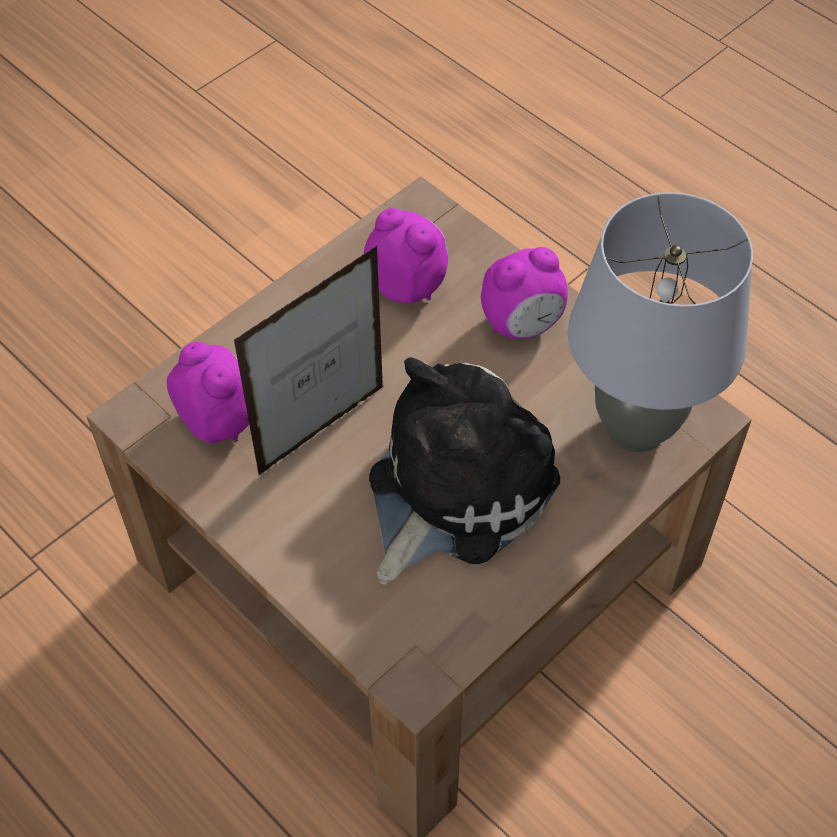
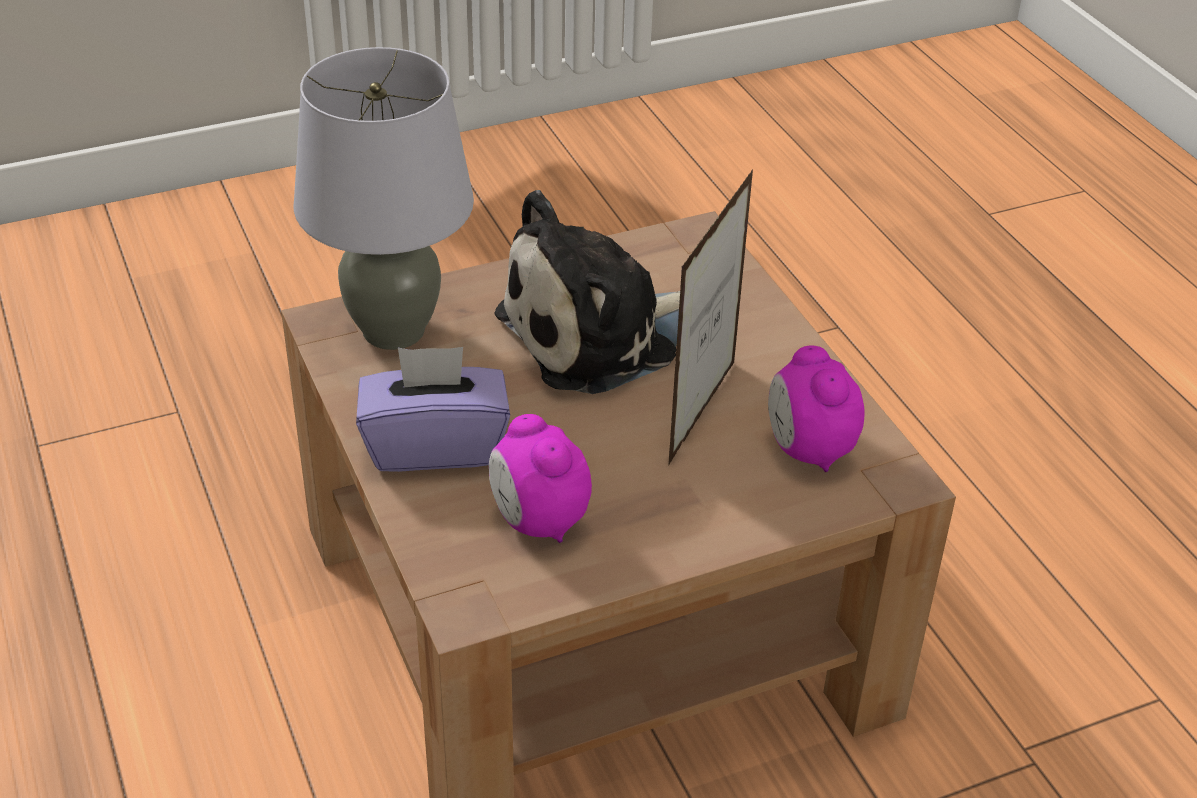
camera: 160 degrees left, 15 degrees down
(322, 430) = (702, 412): picture frame -> picture frame turned 45 degrees counterclockwise
(522, 324) = (435, 445): alarm clock -> purple tissue box

